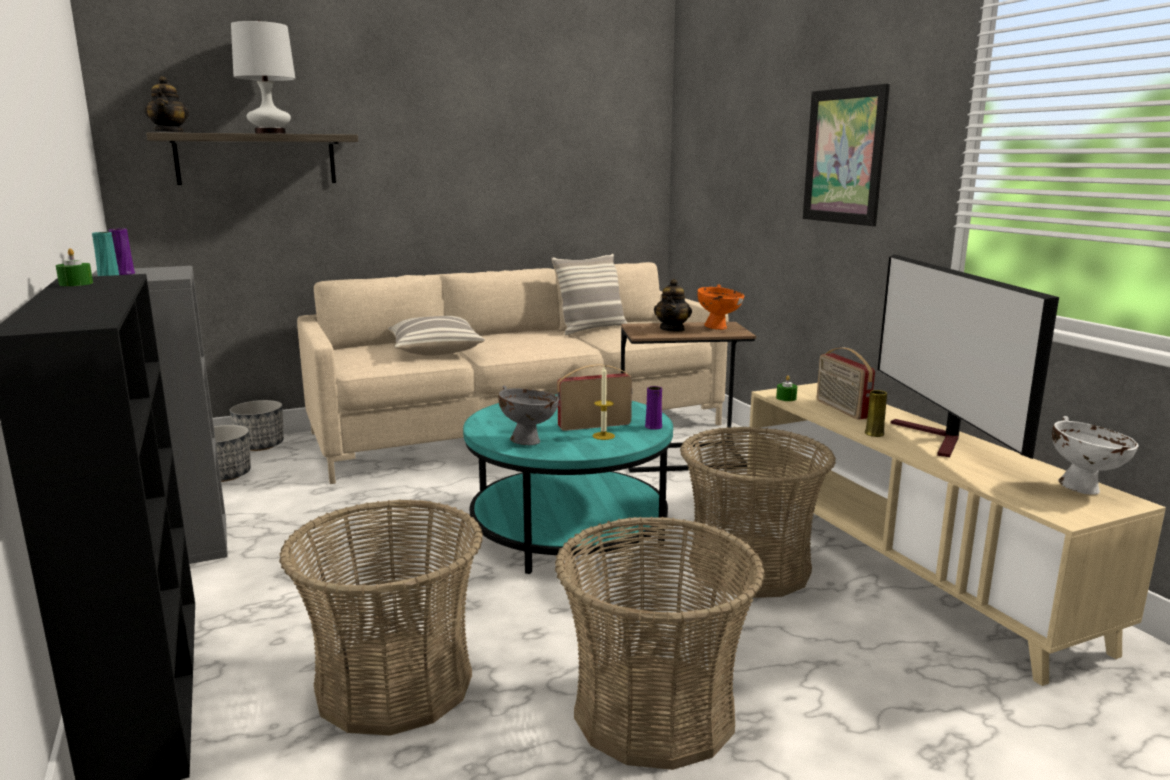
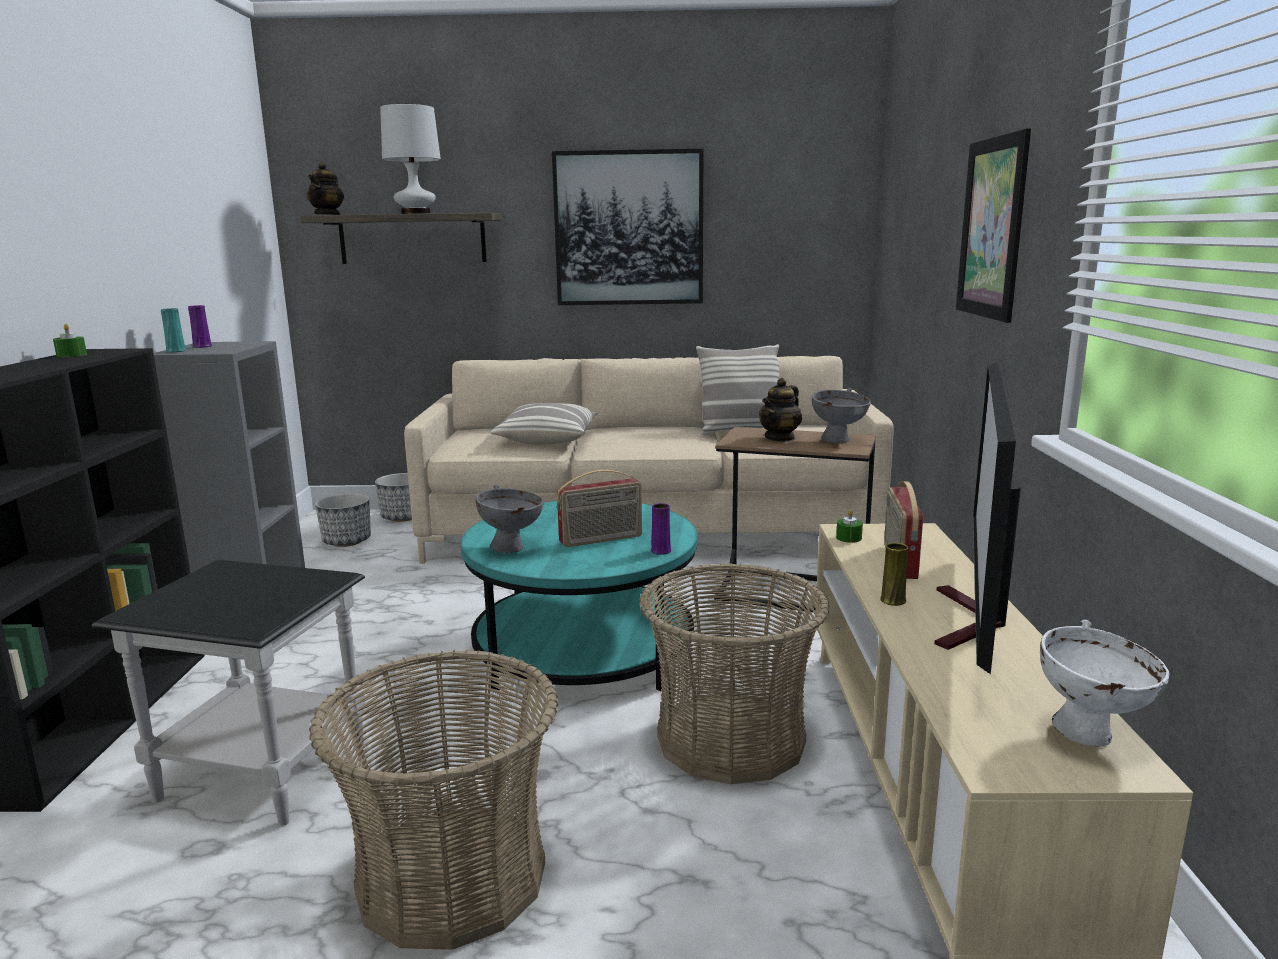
camera: 25 degrees right, 0 degrees up
(394, 683) = (265, 773): basket -> black side table
(471, 152) = (629, 228): none -> picture
(594, 425) = (601, 540): radio -> radio turned 150 degrees clockwise
(603, 436) = (593, 553): candle -> none
(718, 328) = (838, 441): orange bowl -> grey bowl

